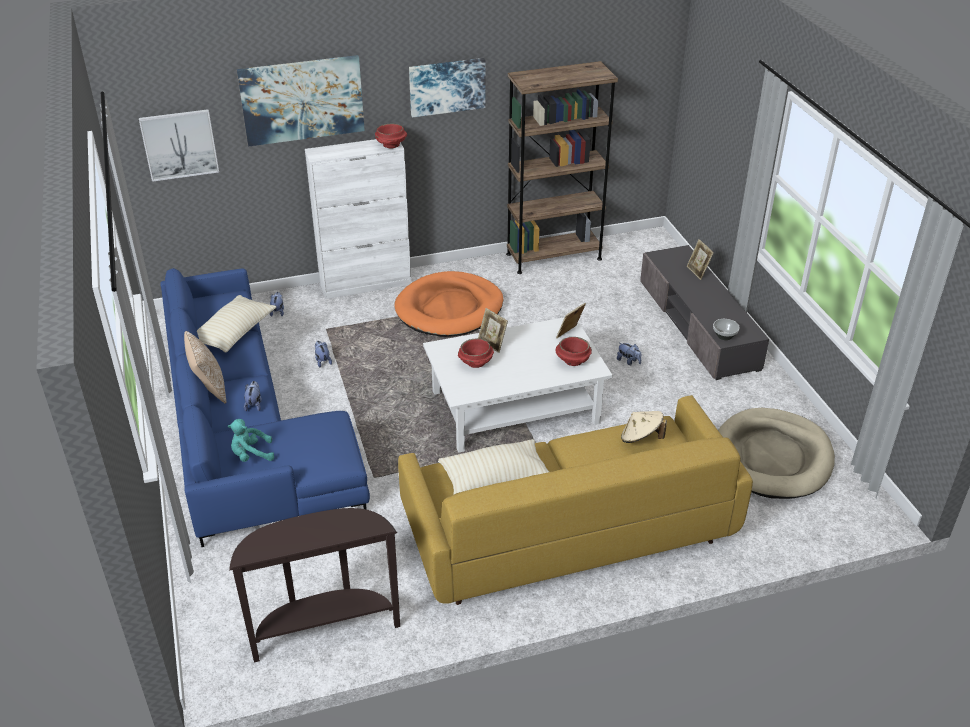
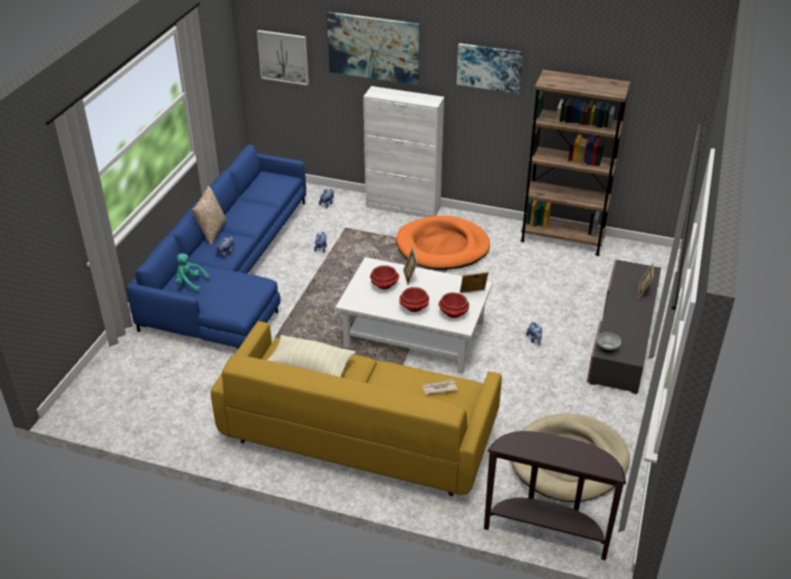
camera: 35 degrees right, 0 degrees up
(234, 333) = (262, 203): beige pillow -> none
(324, 629) = (153, 415): brown console table -> brown console table (546, 531)
(391, 145) = (431, 102): red bowl -> red bowl (414, 308)
(641, 438) = (439, 388): beige hat -> newspaper

